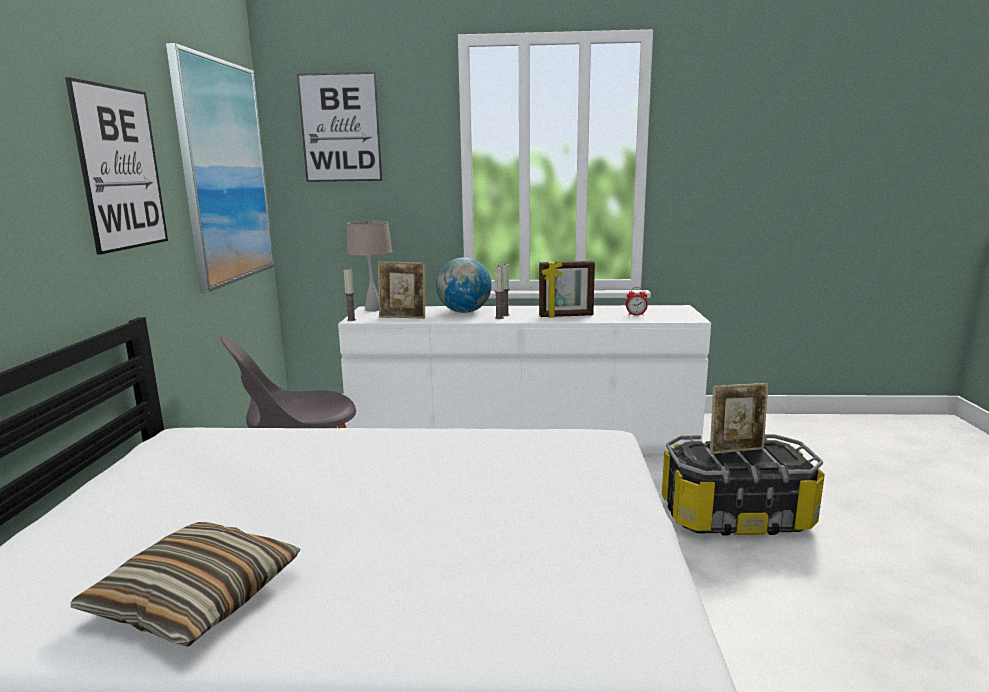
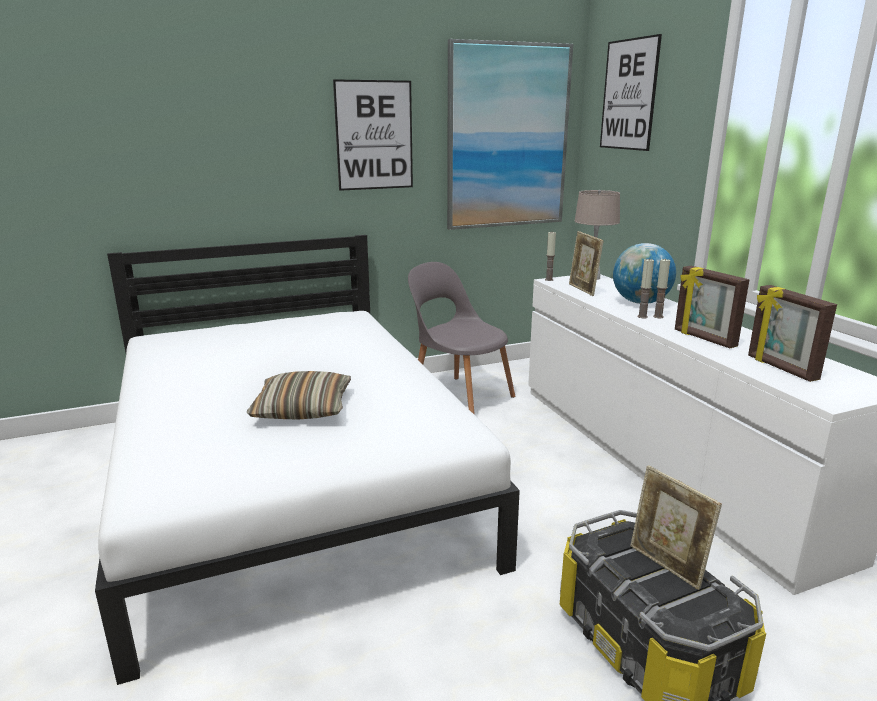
camera: 65 degrees right, 5 degrees up
(196, 599) = (181, 371): pillow -> pillow (302, 408)
(636, 315) = (781, 368): alarm clock -> picture frame

